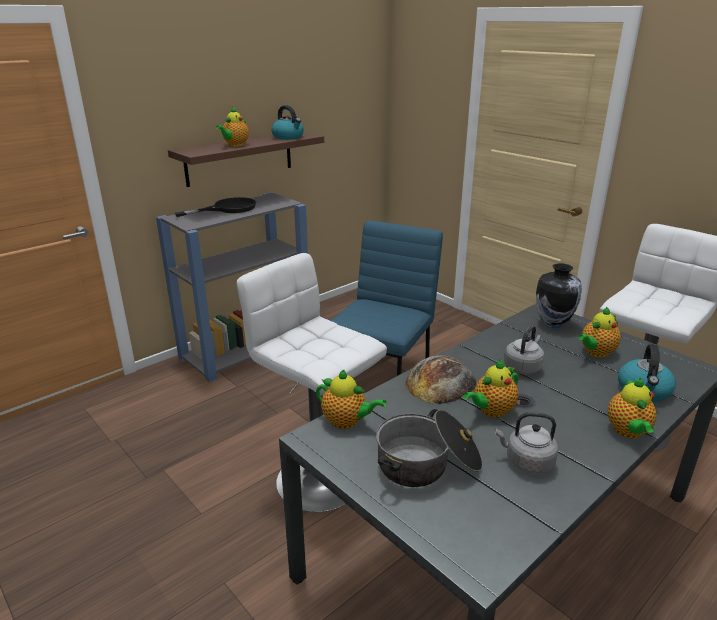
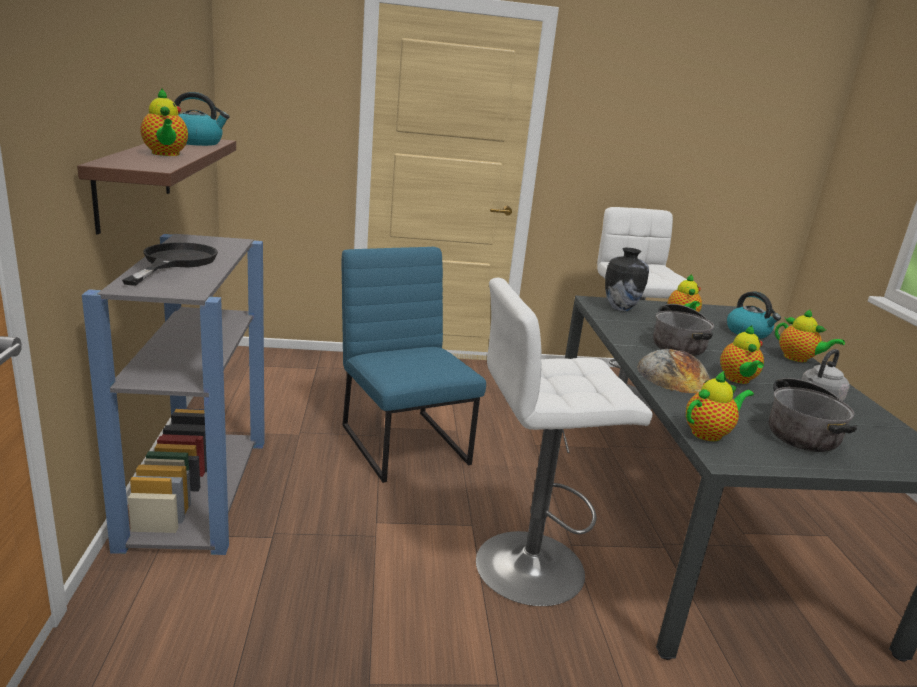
camera: 55 degrees left, 5 degrees down
(523, 367) = (679, 344): grey kettle -> cooking pot

